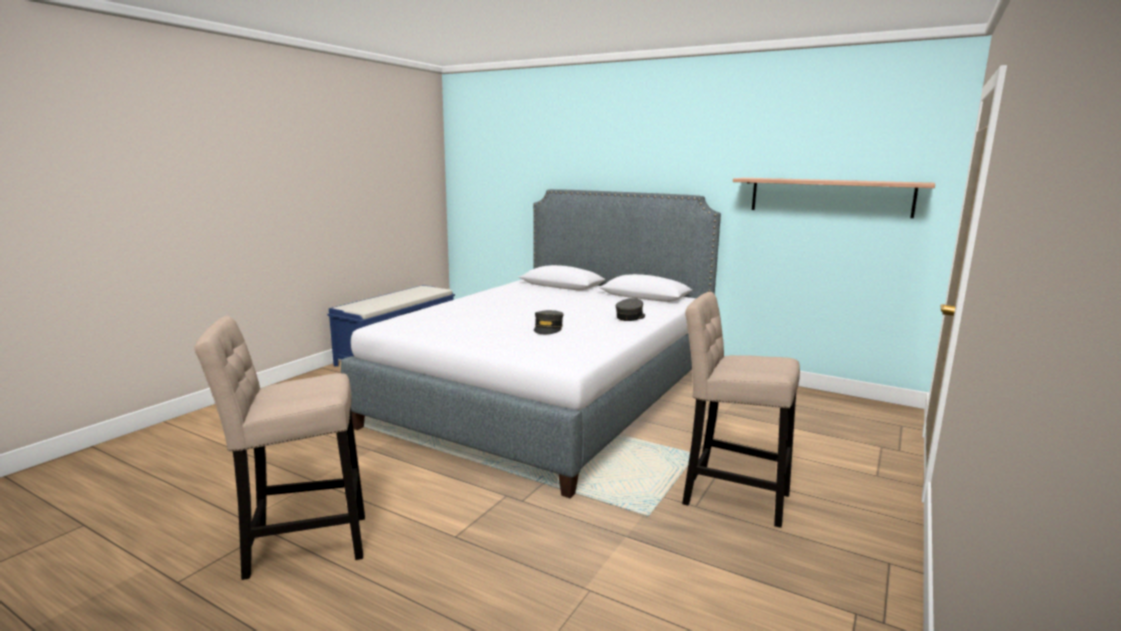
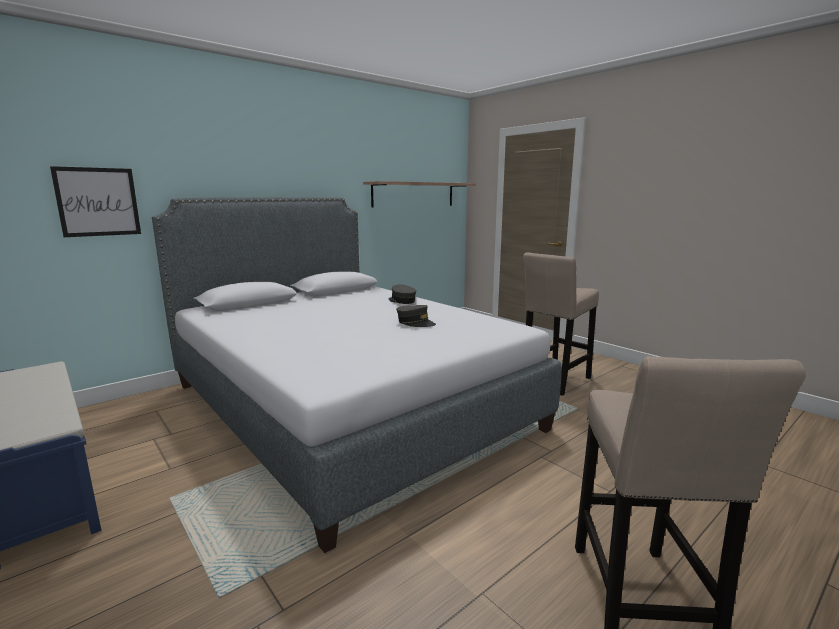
camera: 70 degrees left, 0 degrees up
(512, 189) = (98, 202): none -> picture

